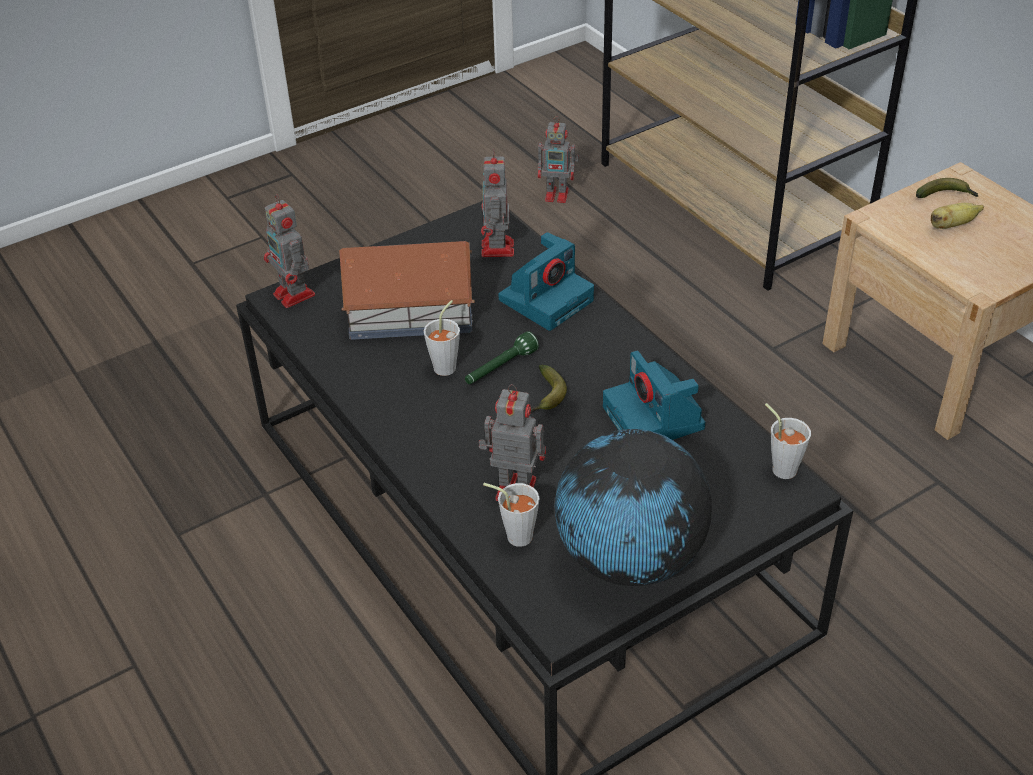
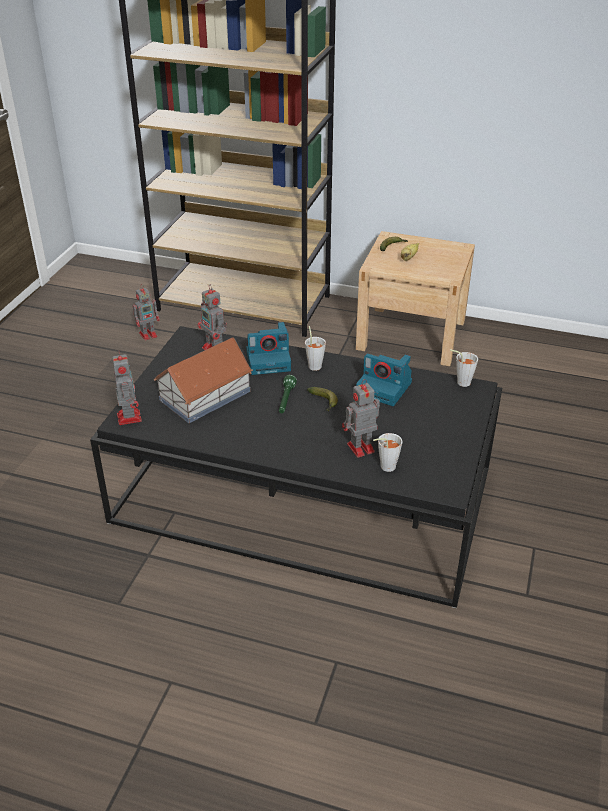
camera: 40 degrees left, 5 degrees down
(295, 296) = (129, 416): toy robot -> toy robot turned 120 degrees counterclockwise
(447, 365) = (257, 411): grey cup -> grey cup (314, 365)
(546, 299) = (269, 360): camera -> camera turned 75 degrees clockwise
(629, 558) = (446, 449): globe -> none

